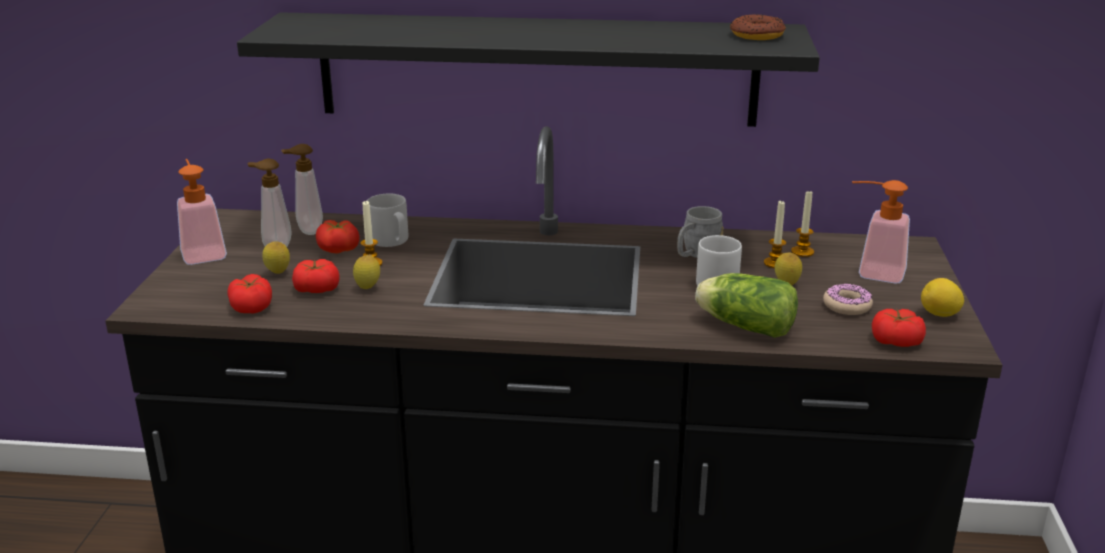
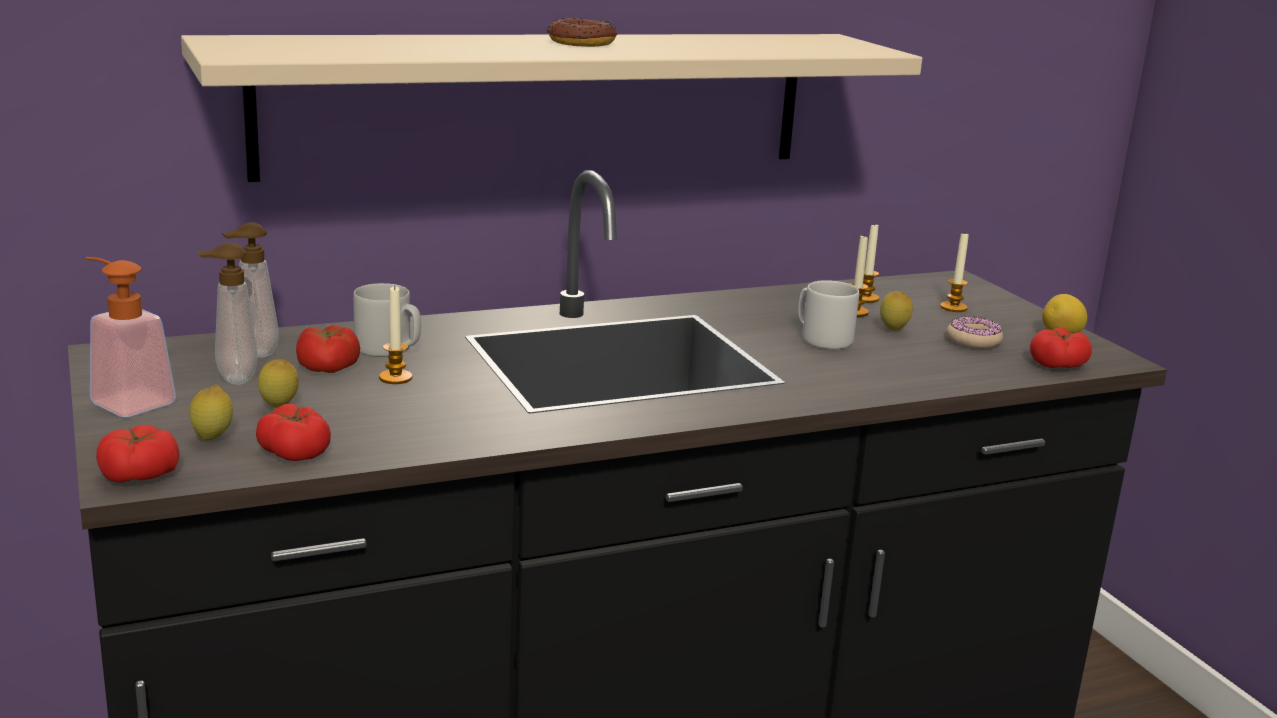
camera: 30 degrees left, 5 degrees down
(317, 289) = (361, 417): tomato -> tomato (140, 474)
(368, 288) = (431, 406): lemon -> lemon (213, 439)
(536, 69) = (541, 102): black shelf -> beige shelf
(696, 255) = (766, 315): grey mug -> none
(743, 326) = (904, 374): lettuce -> none
(757, 35) = (821, 42): donut -> donut (581, 42)
(872, 272) = (953, 307): soap dispenser -> candle

